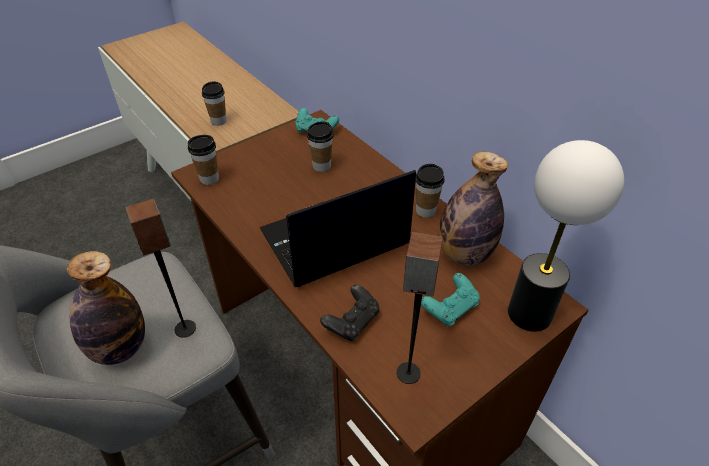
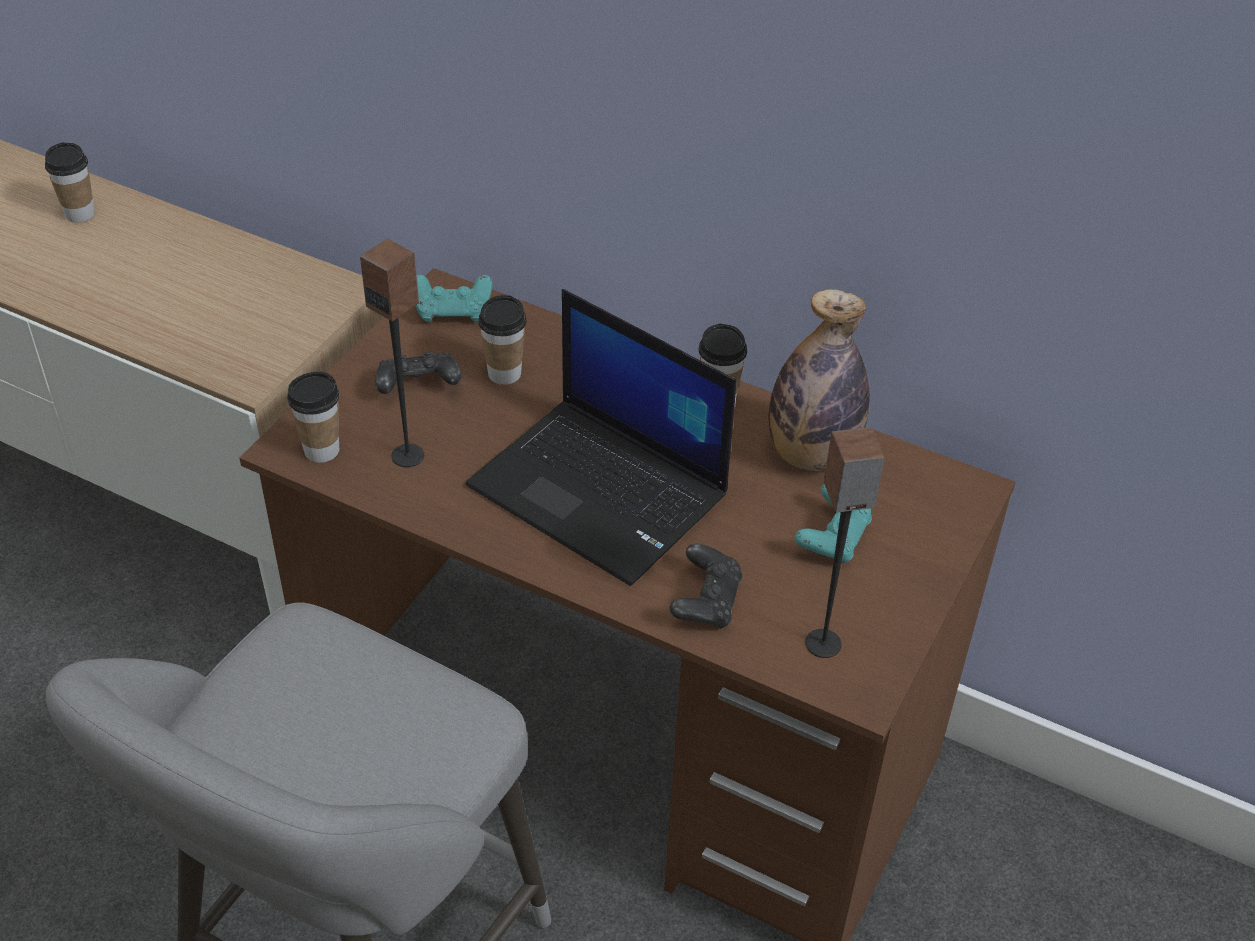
camera: 25 degrees left, 0 degrees up
(119, 348) = (346, 768): bottle -> none
(186, 328) = (432, 705): speaker -> speaker (408, 455)
(218, 121) = (230, 337): cup -> cup (80, 214)
(275, 161) = (418, 387): none -> black game controller
(333, 239) = (602, 491): laptop -> laptop turned 90 degrees counterclockwise
(528, 313) = (941, 512): table lamp -> none

